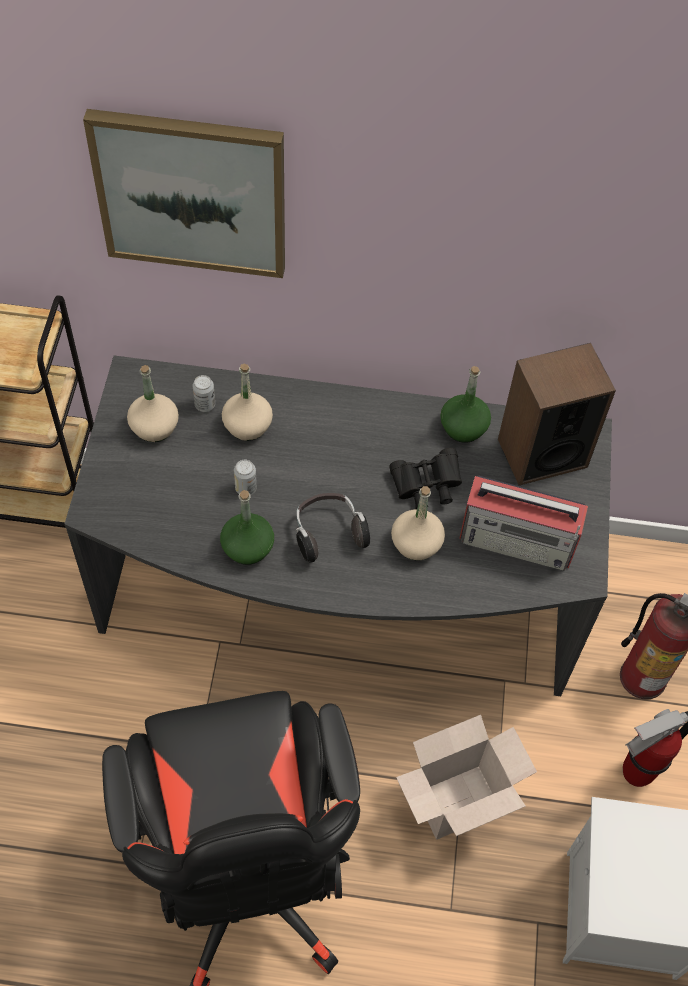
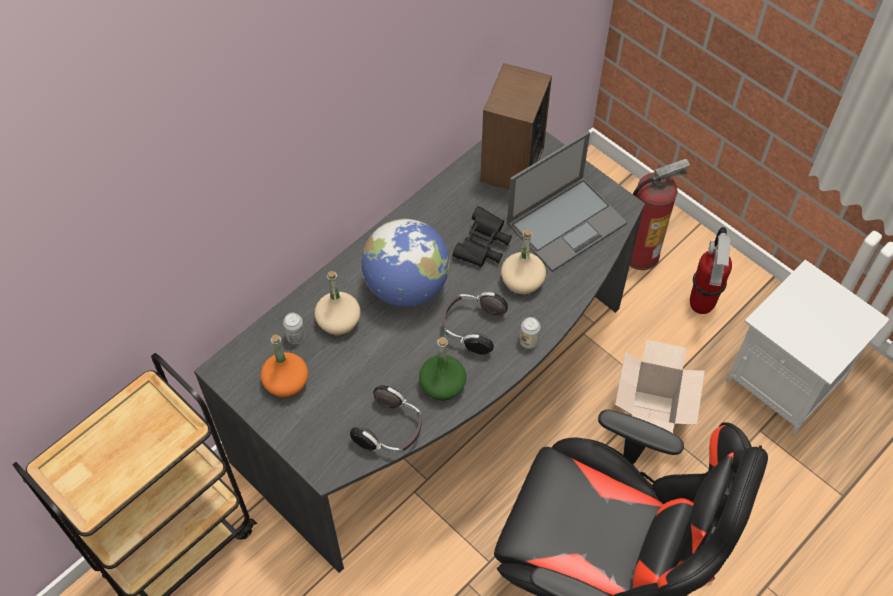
camera: 50 degrees left, 0 degrees up
(154, 427) = (286, 382): beige bottle -> orange bottle
(168, 536) = (390, 430): none -> headphones
(191, 193) = (221, 180): picture -> none
(246, 488) = (392, 355): can -> can (528, 341)
(328, 454) = (406, 286): none -> globe
(463, 427) = (454, 194): green bottle -> none
(518, 540) = (567, 222): radio -> laptop

